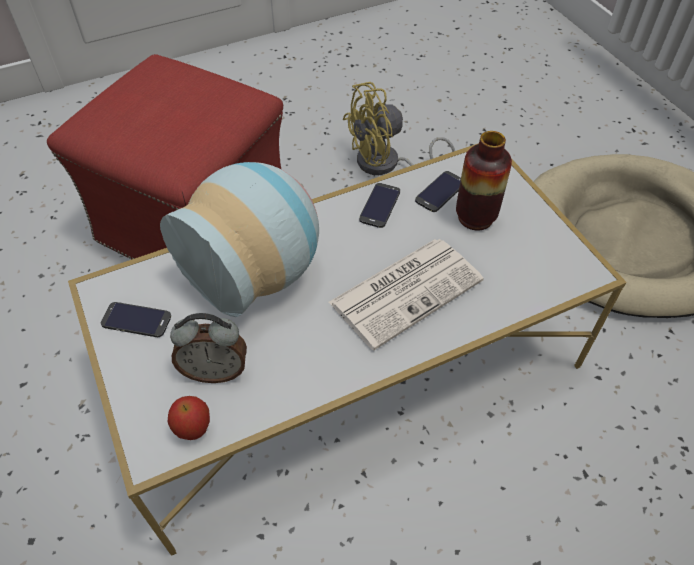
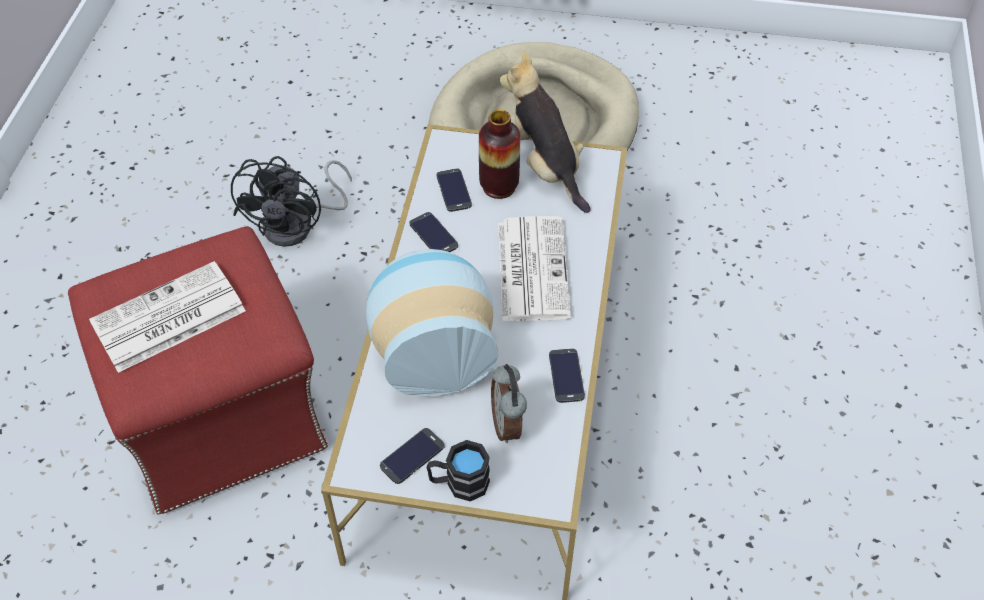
camera: 55 degrees left, 0 degrees up
(127, 369) = (459, 483): none -> black mug
(151, 103) = (167, 319): none -> newspaper
(194, 430) = (551, 462): apple -> none
(215, 370) = (508, 424): alarm clock -> alarm clock turned 135 degrees clockwise
(304, 386) = (566, 376): none -> phone
(386, 165) = (298, 225): yellow fan -> black fan
(533, 235) = (545, 166): none -> plush toy

